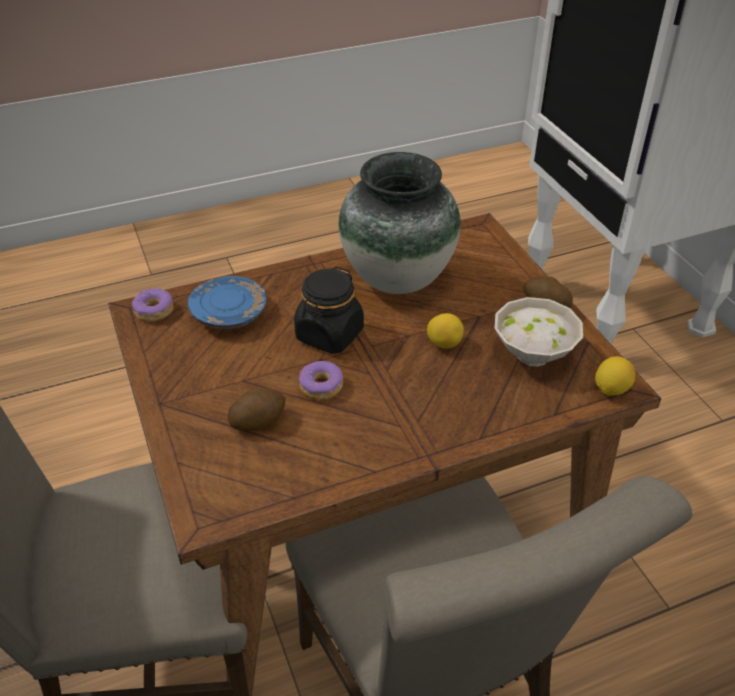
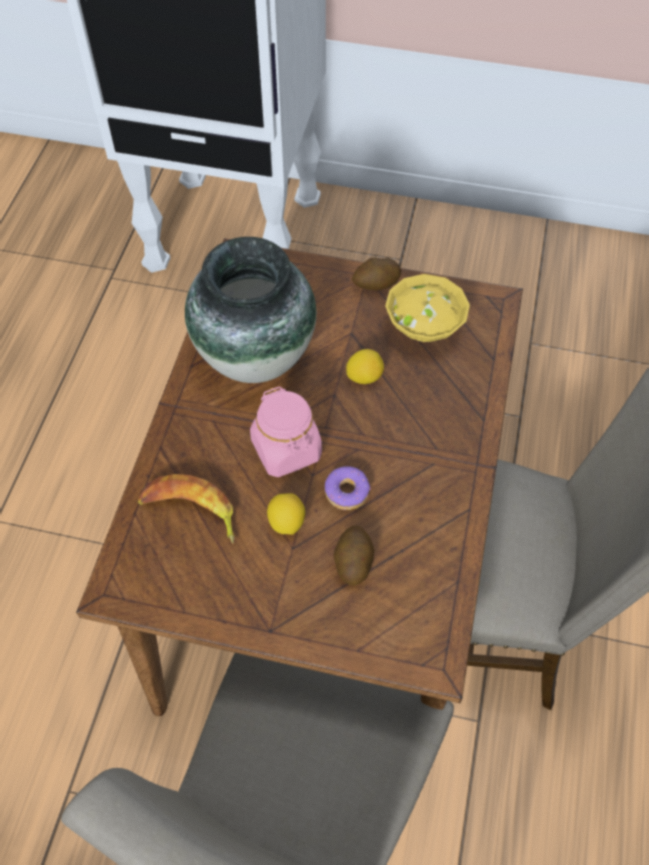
camera: 55 degrees left, 15 degrees up
(153, 311) = (129, 575): donut -> none
(229, 313) = (190, 512): blue plate -> banana
(329, 335) = (287, 450): black jar -> pink jar
(535, 356) = (425, 329): white bowl -> yellow bowl
(611, 389) = (494, 309): lemon -> lemon (286, 522)

